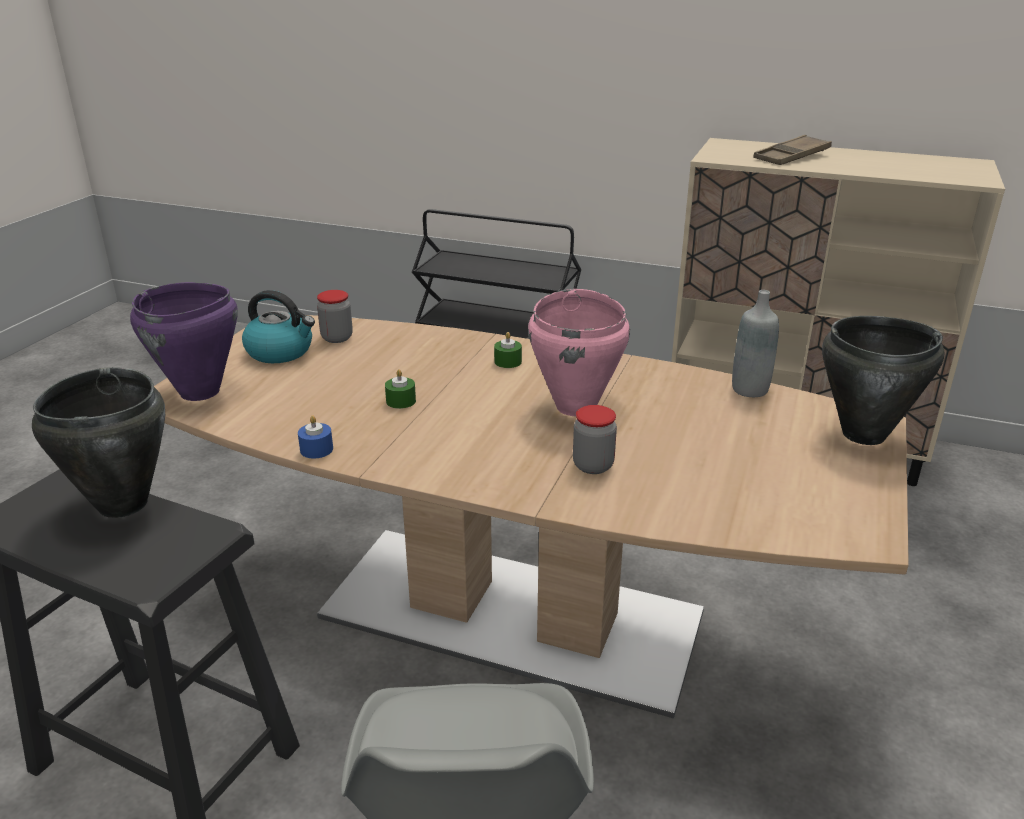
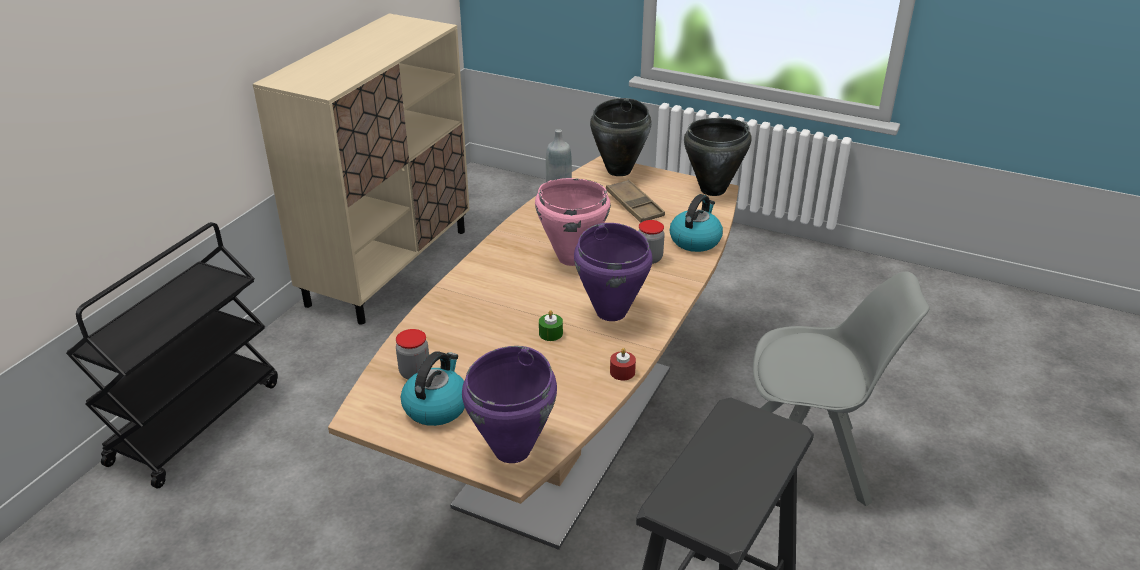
camera: 85 degrees left, 5 degrees up
(121, 504) = (699, 465): black cooking pot -> black cooking pot (713, 190)
(316, 449) = (622, 372): blue candle -> red candle
(448, 439) = (611, 312): none -> purple cooking pot
(508, 362) = (493, 282): green candle -> none
(665, 508) = (695, 240): none -> kettle
(791, 157) = (341, 65): brown tray -> brown tray (634, 206)

